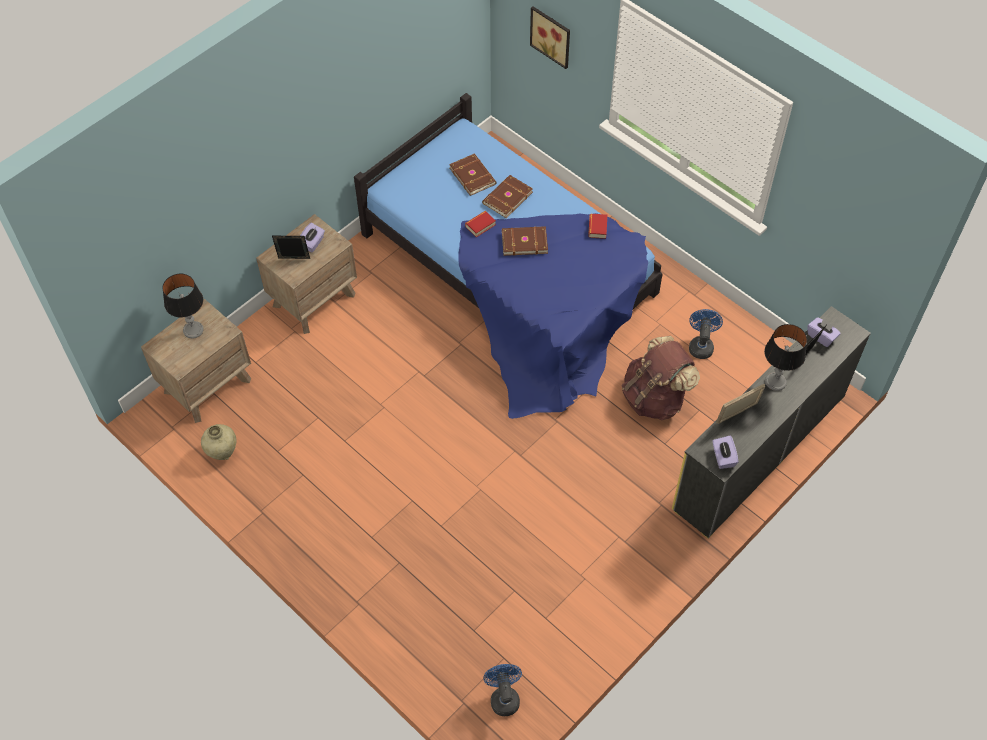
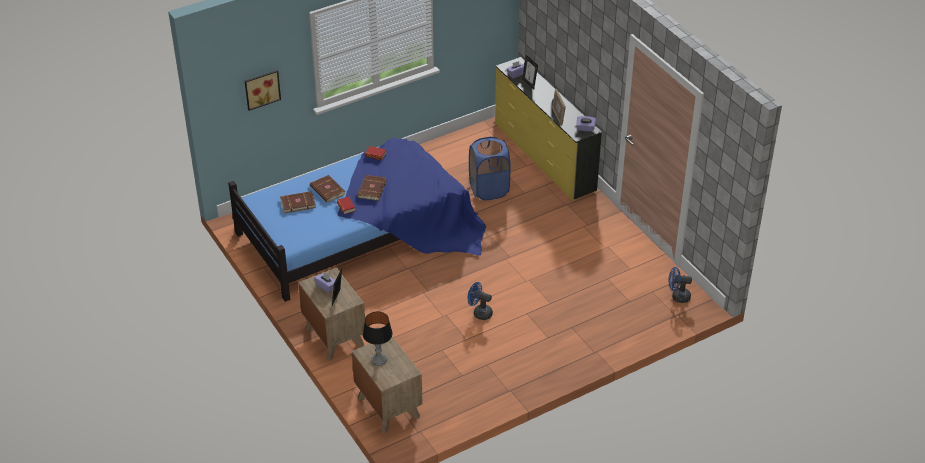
camera: 75 degrees left, 15 degrees down
(222, 452) = (451, 405): beige vase -> none
(655, 397) = (489, 189): brown backpack -> blue laundry basket
(701, 345) = (457, 161): blue fan -> blue fan (479, 313)
(775, 382) = (541, 98): table lamp -> none

